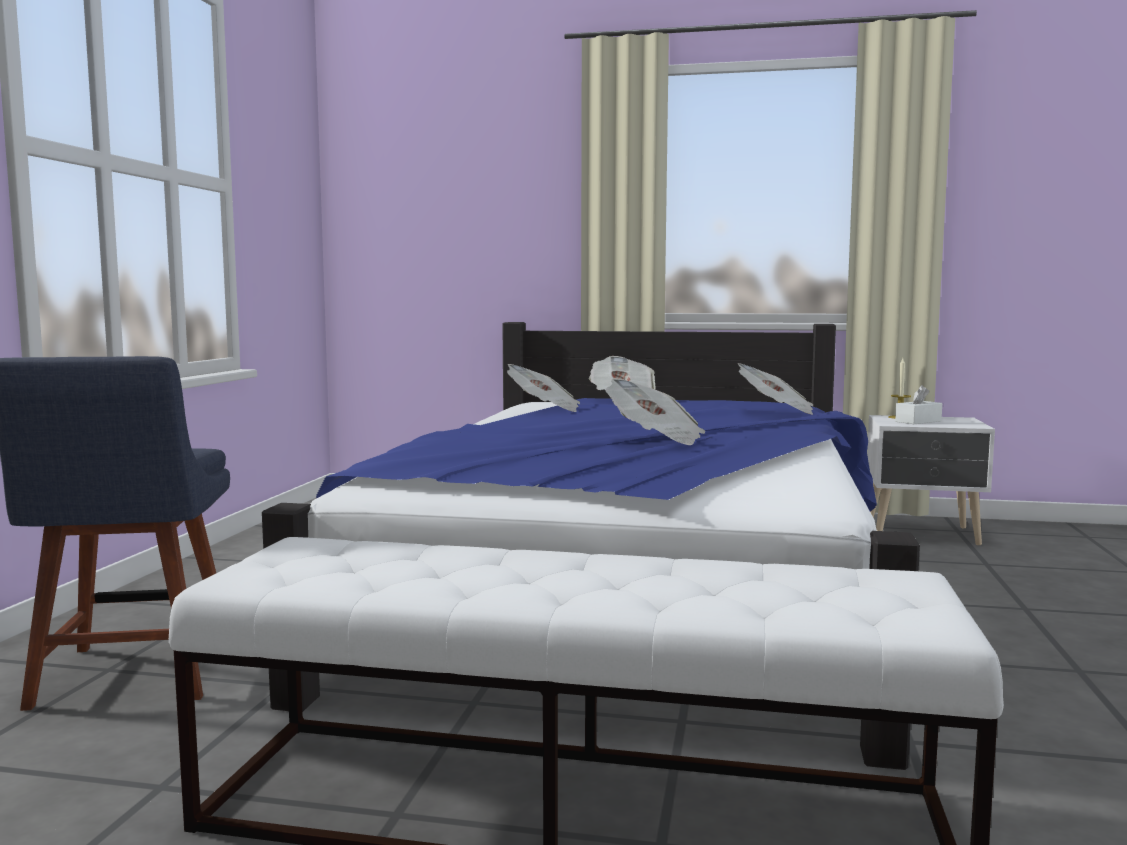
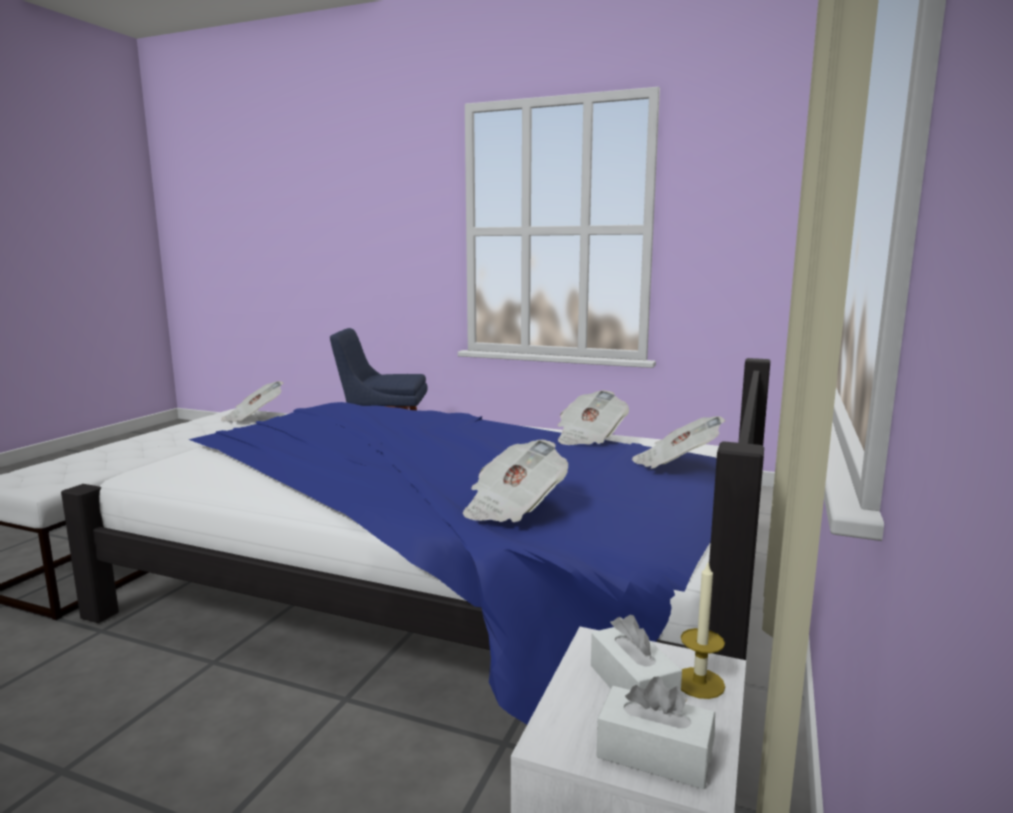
camera: 100 degrees right, 5 degrees up
(656, 438) = (359, 447): newspaper -> newspaper (254, 418)
(958, 420) = (654, 754): none -> white tissue box

